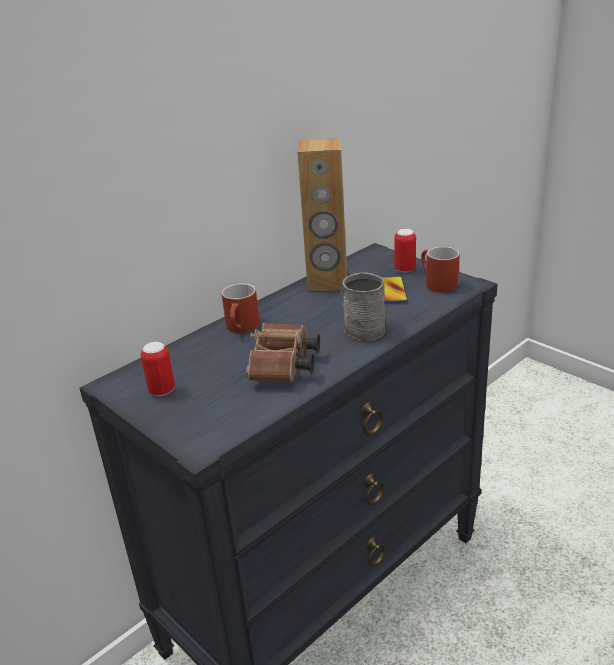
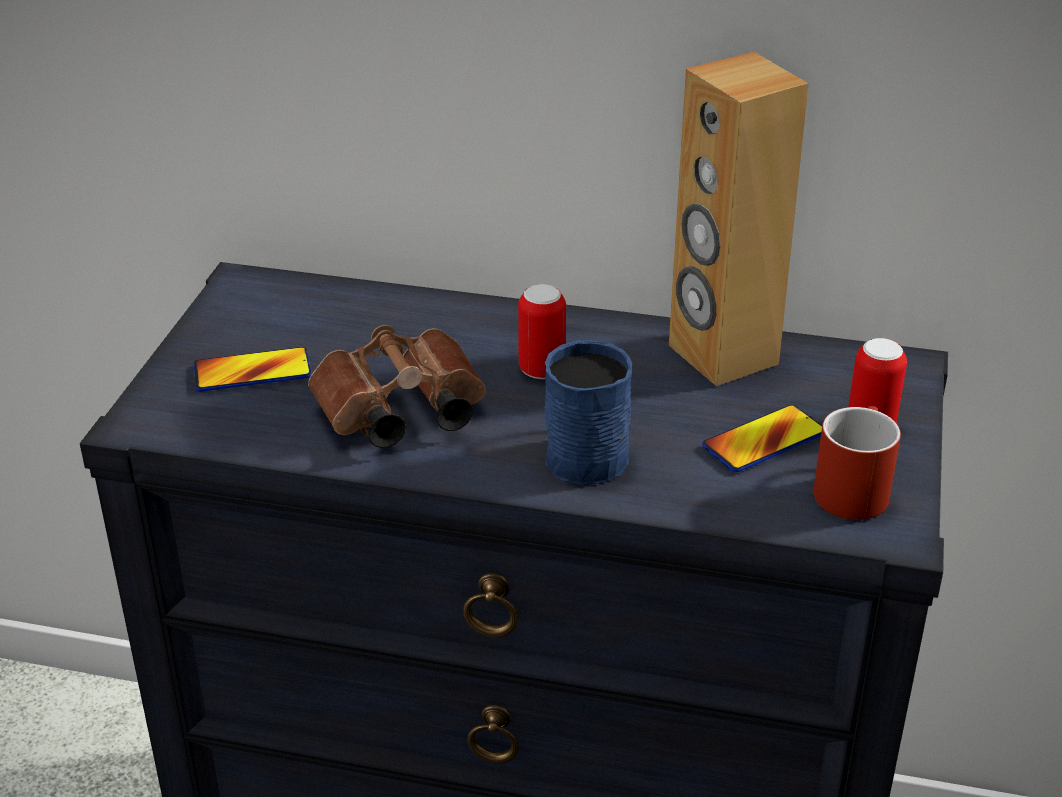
camera: 55 degrees right, 5 degrees up
(162, 390) = (256, 330): can -> can (541, 370)
(198, 400) = (252, 372): none -> phone
(242, 328) = (484, 328): red mug -> none
(360, 328) = (590, 450): grey mug -> blue mug

